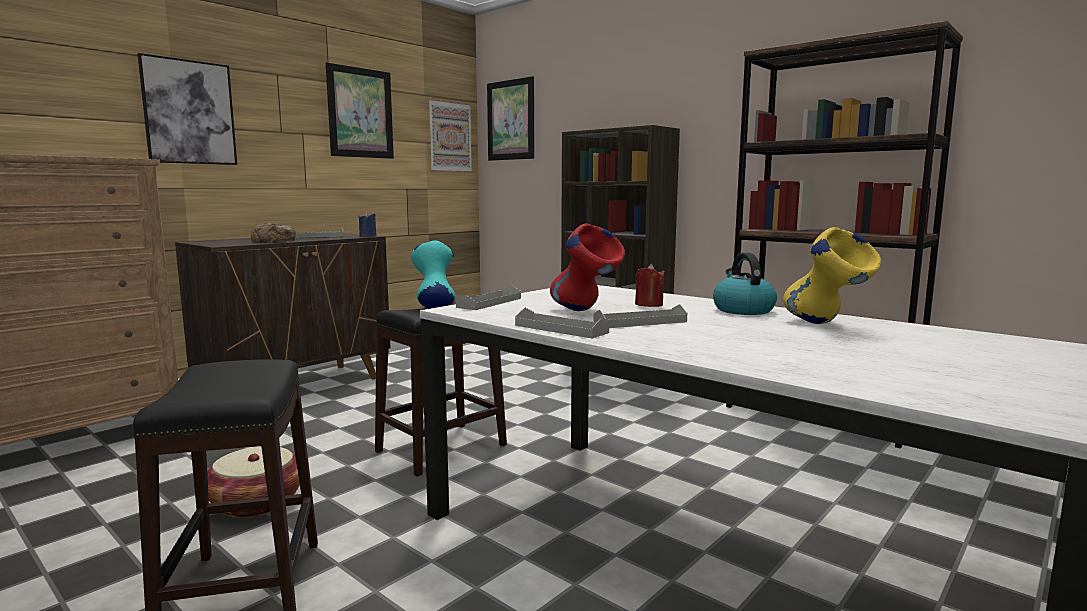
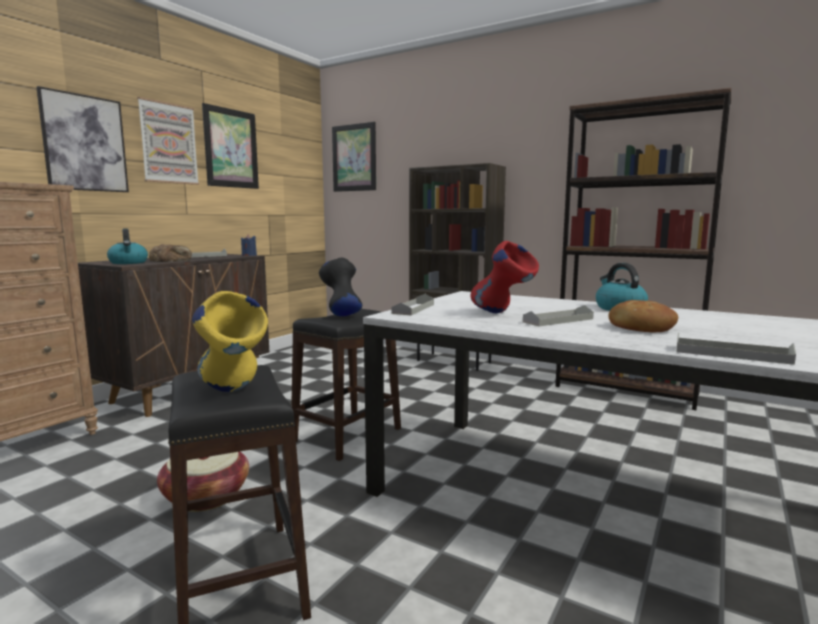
camera: 10 degrees left, 0 degrees up
(226, 243) = (128, 263): none -> kettle
(434, 307) = (341, 315): turquoise vase -> black vase
(450, 137) = (302, 171): picture -> picture (168, 143)
(561, 329) = (505, 328): grey tray -> grey tray (731, 354)
(649, 304) = (542, 306): red candle -> none
(730, 335) = (640, 328): none -> bread
(826, 325) = (696, 318): yellow vase -> yellow vase (233, 393)

